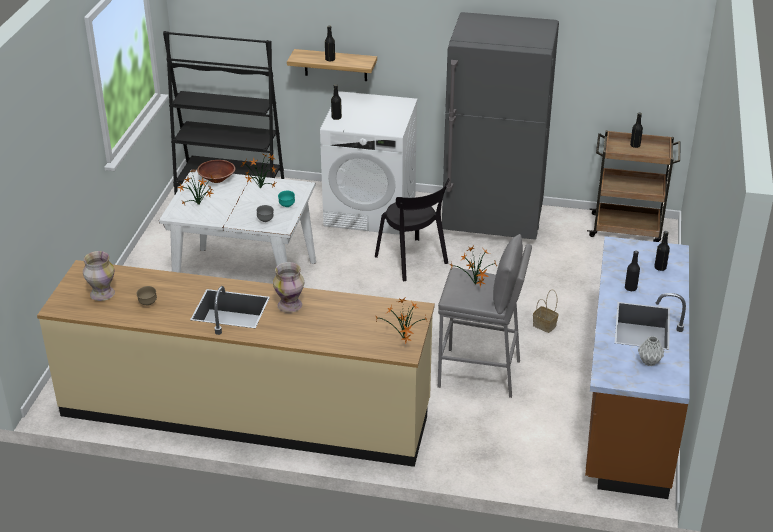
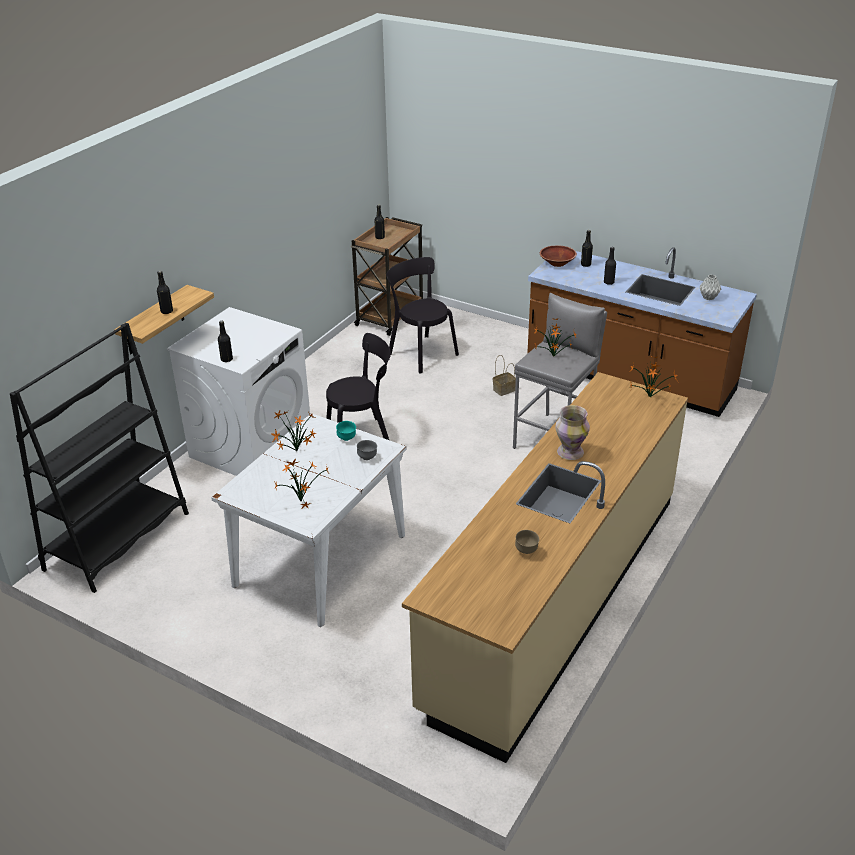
camera: 70 degrees left, 0 degrees up
(101, 294) = (491, 587): vase -> none
(216, 179) = (251, 480): brown bowl -> brown bowl (557, 263)
(493, 222) = (329, 378): grey fridge -> none
(574, 262) = (421, 353): none -> black chair

